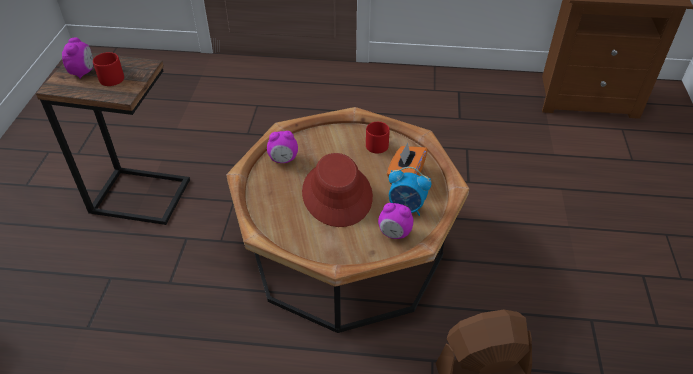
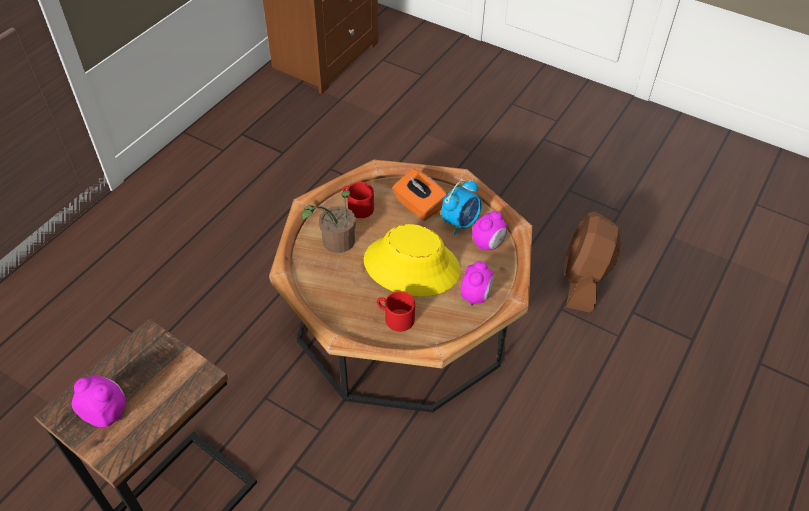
camera: 65 degrees left, 5 degrees up
(112, 76) = (145, 380): red mug -> red mug (394, 318)
(283, 160) = (330, 291): alarm clock -> alarm clock (476, 296)
(331, 145) = (334, 243): none -> potted plant
(337, 194) = (412, 265): red hat -> yellow hat

